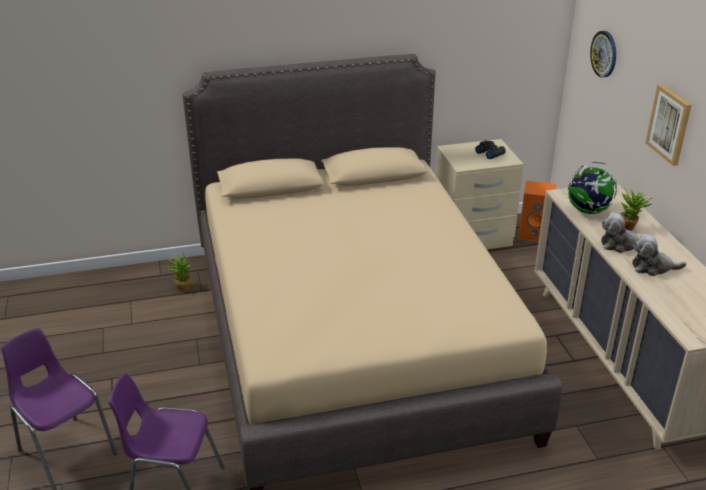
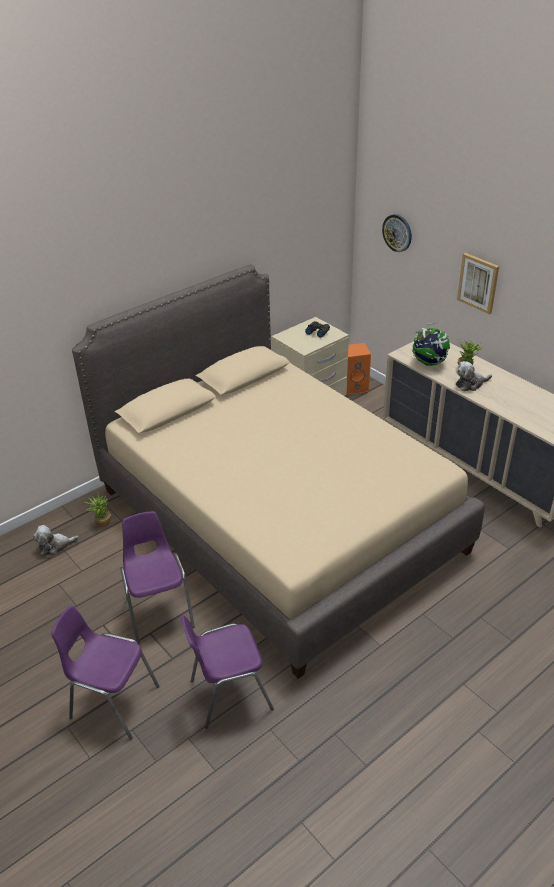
camera: 25 degrees left, 5 degrees up
(170, 384) = (159, 611): none -> purple chair
(653, 267) = (503, 395): plush toy -> plush toy (55, 546)

